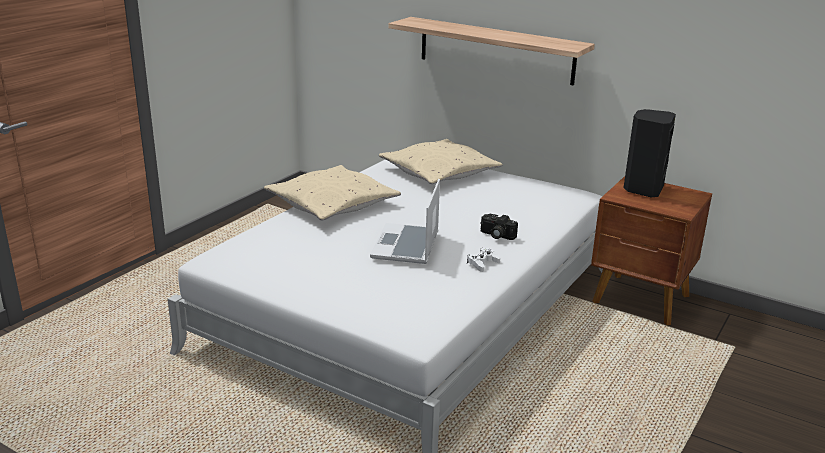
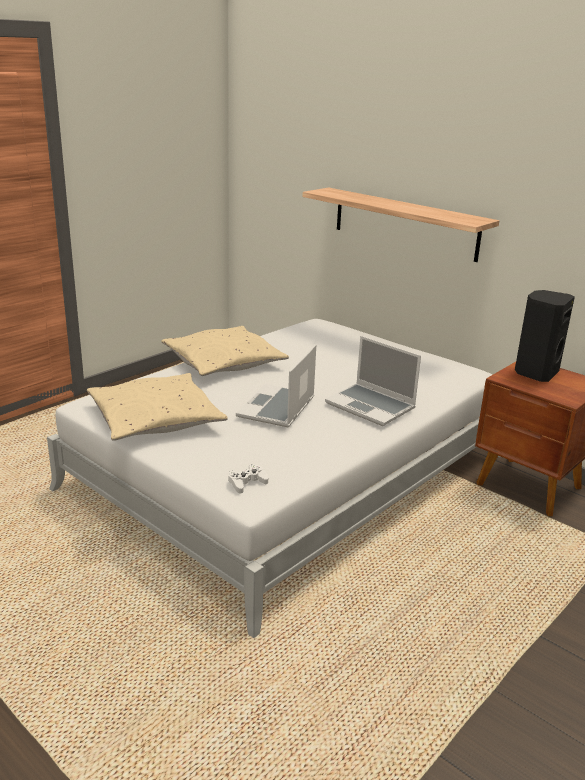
camera: 10 degrees right, 0 degrees up
(439, 173) = (340, 341): beige pillow -> beige pillow (155, 419)
(482, 263) = (347, 432): white game controller -> white game controller (247, 483)
(496, 235) = (371, 406): camera -> laptop

